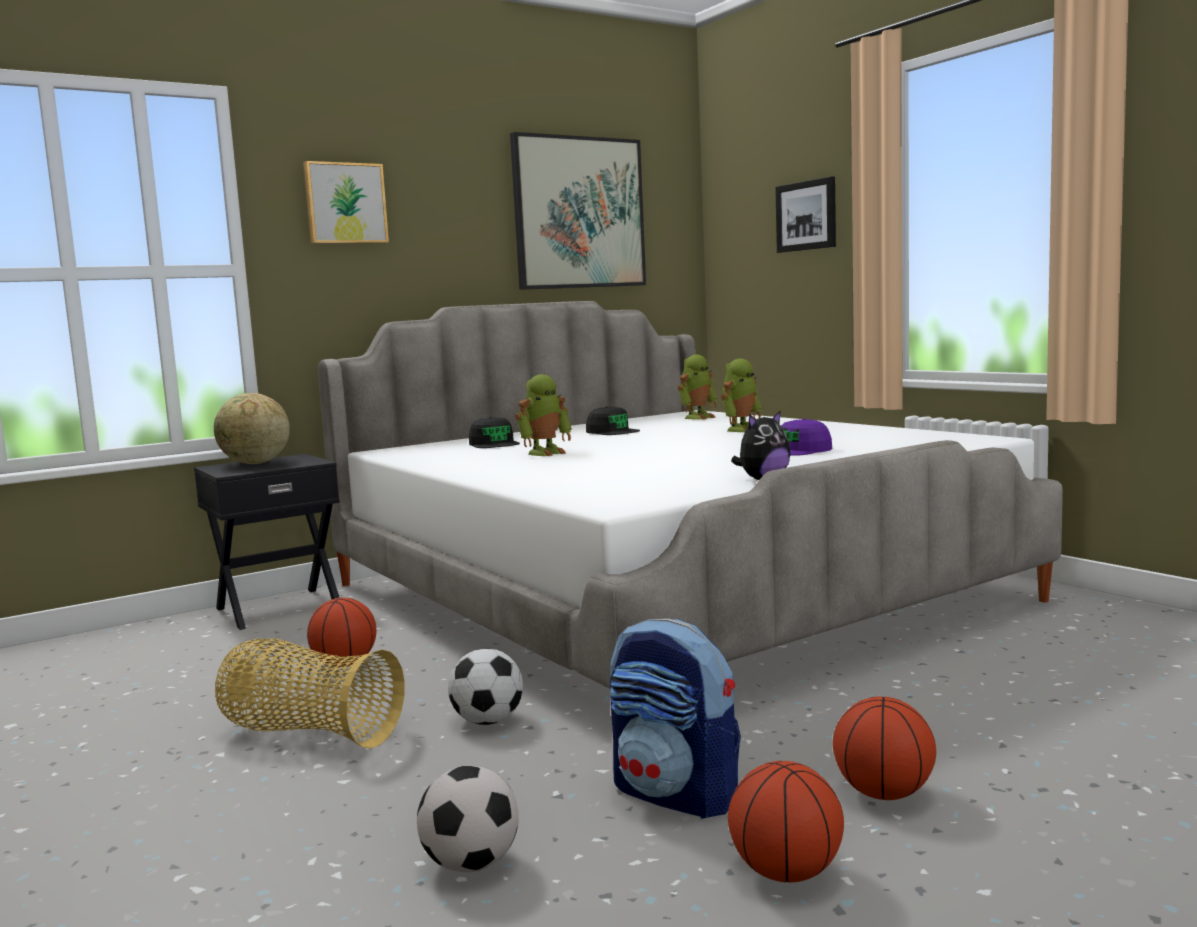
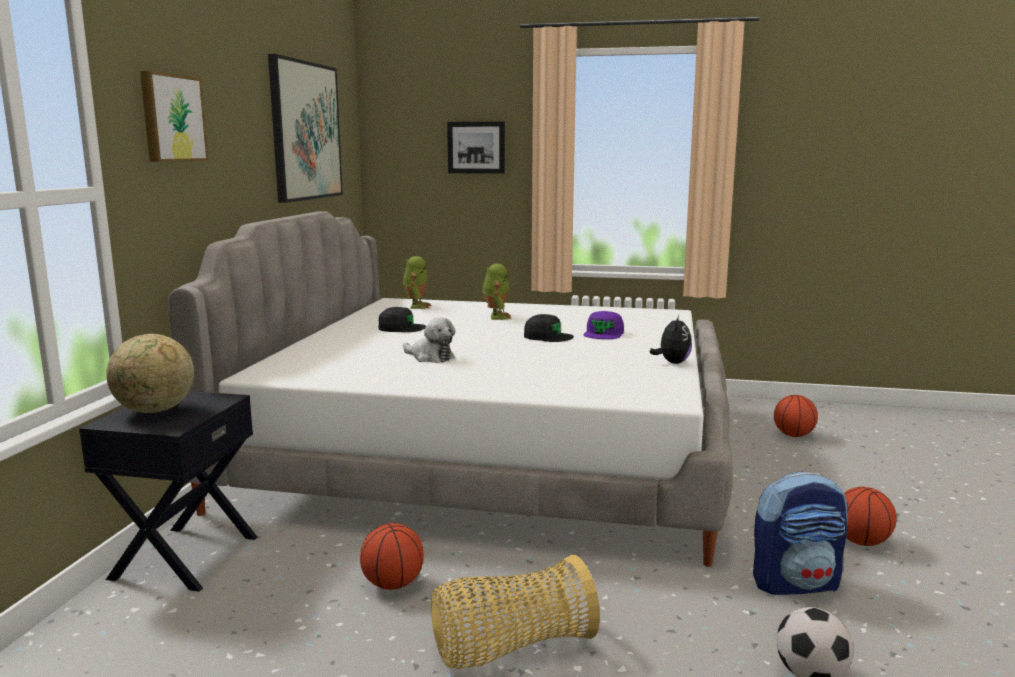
camera: 45 degrees left, 5 degrees up
(488, 721) = (604, 584): football -> none
(494, 444) = (344, 353): black cap -> black cap (547, 336)
(545, 453) = (430, 357): toy robot -> plush toy
(785, 873) = (917, 601): basketball -> basketball (793, 435)

